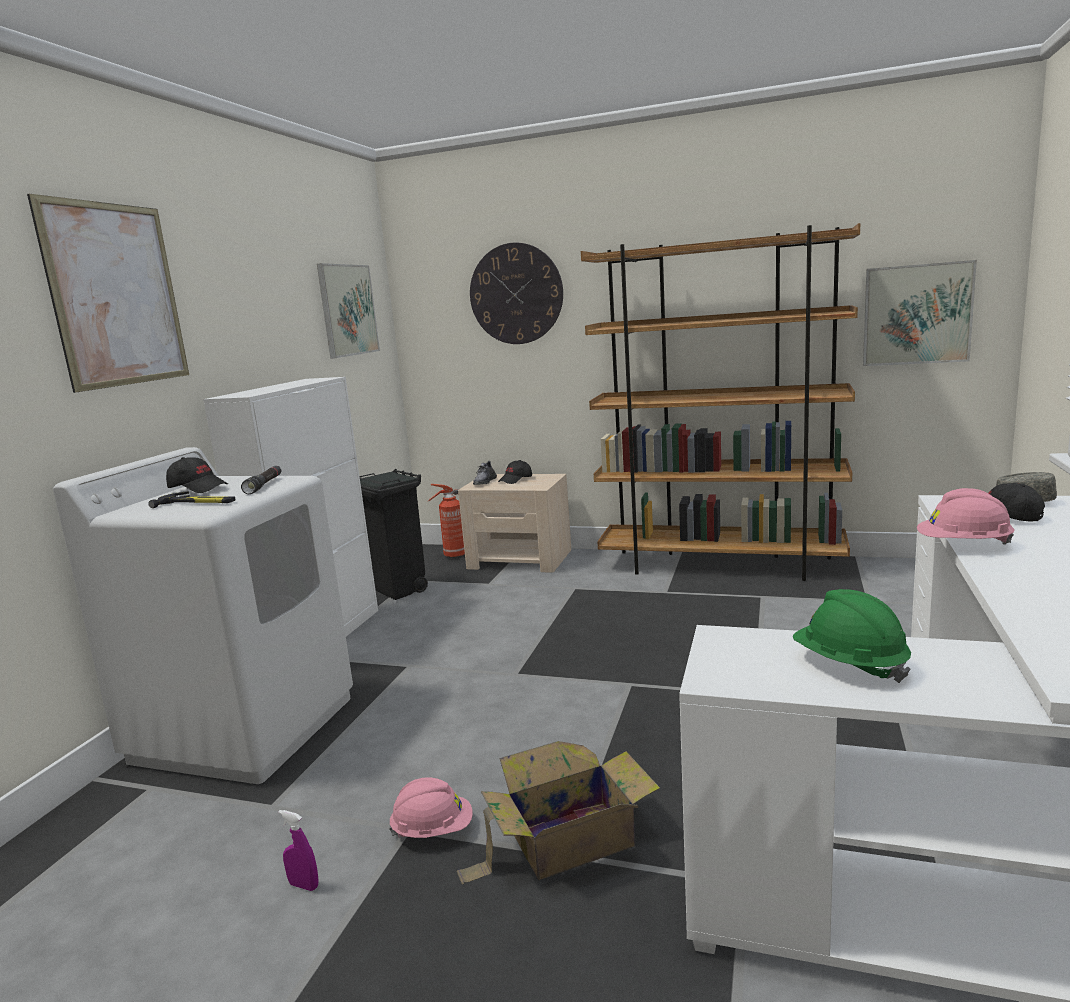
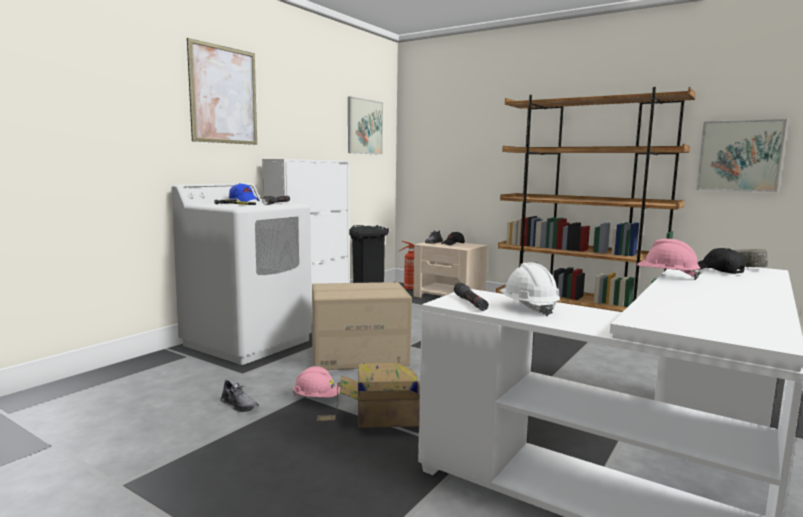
camera: 15 degrees right, 5 degrees down
(198, 488) = (244, 201): black cap -> blue cap
(304, 885) = (239, 405): purple spray bottle -> grey shoe
(451, 714) = (359, 356): none -> cardboard box
(516, 294) = (470, 126): wall clock -> none
(752, 671) = (470, 303): none -> black flashlight
(849, 665) = (528, 308): green hard hat -> white hard hat

